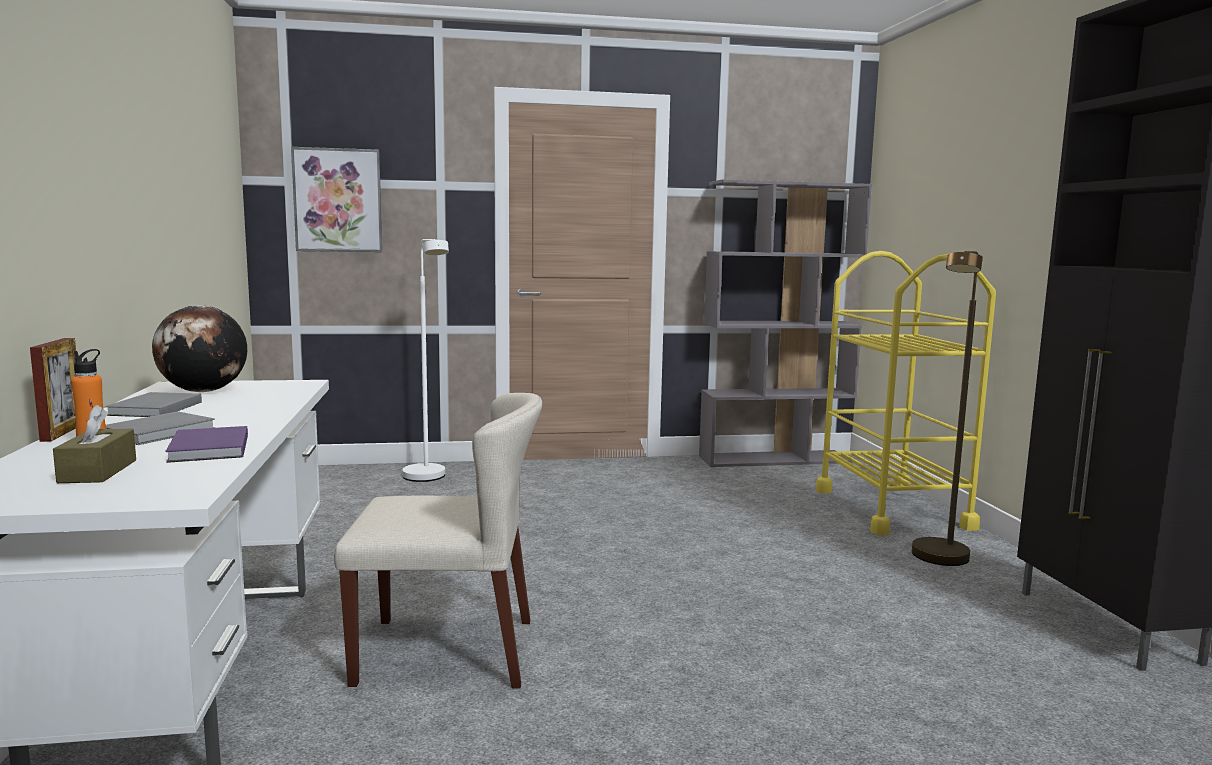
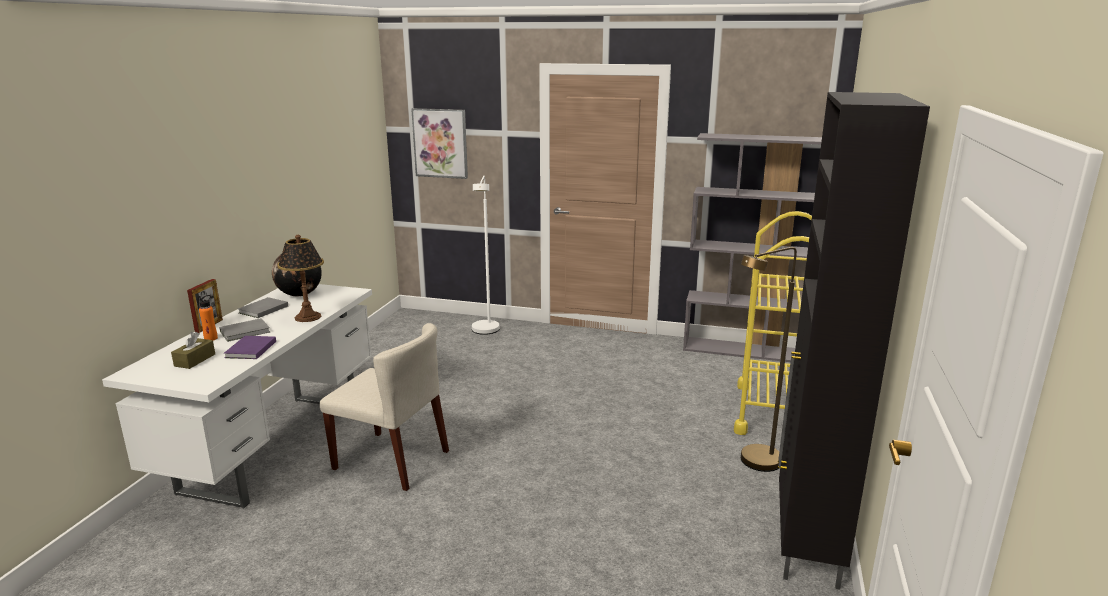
camera: 25 degrees right, 10 degrees up
(263, 409) = (307, 317): none -> table lamp

